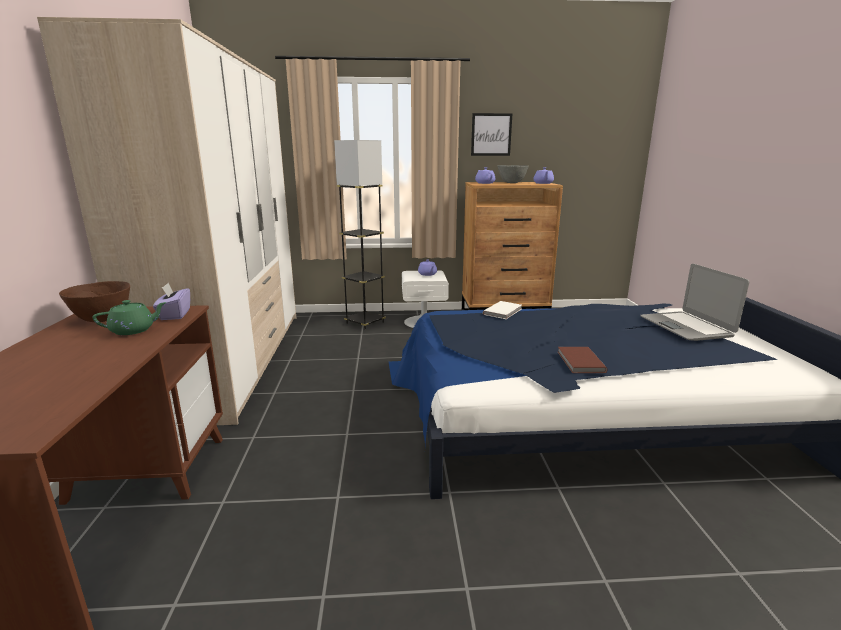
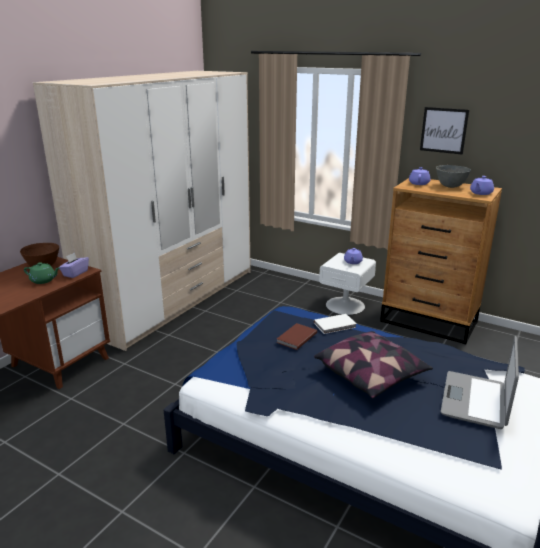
camera: 35 degrees right, 5 degrees up
(365, 323) = (296, 292): grey floor lamp -> none
(579, 362) = (305, 395): brown book -> brown book (295, 338)
(595, 334) = (371, 375): none -> pillow

